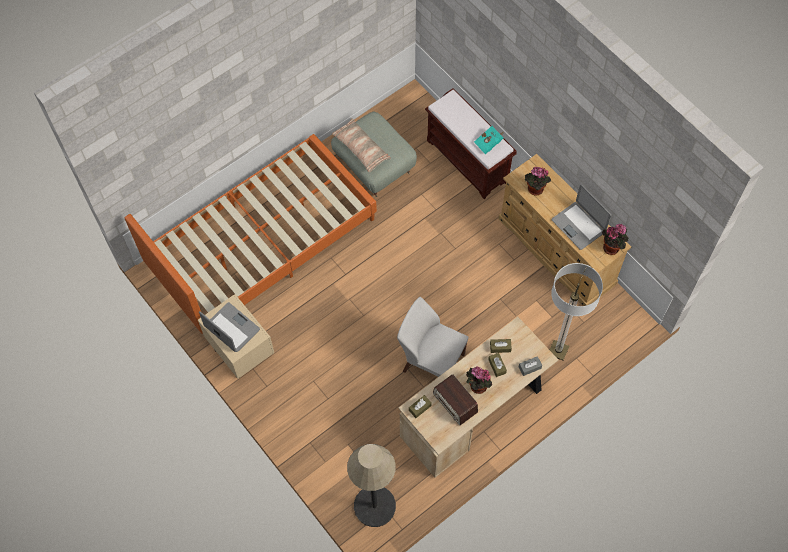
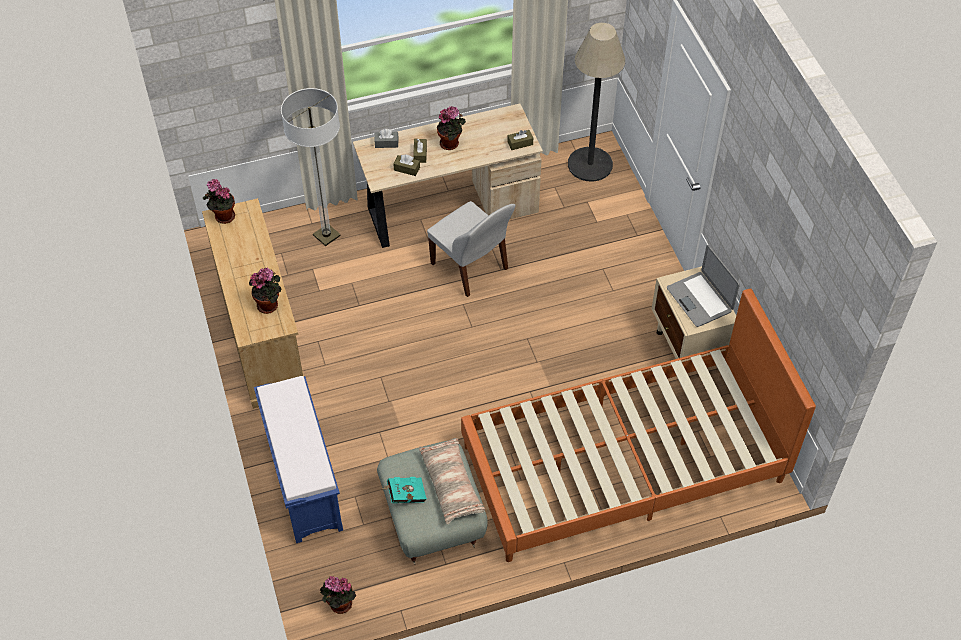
camera: 160 degrees left, 10 degrees down
(406, 99) = (339, 605): none -> potted plant
(455, 403) = (481, 137): radio -> none
(468, 161) = (303, 481): brown bench -> blue bench
(489, 143) = (283, 404): turquoise book -> turquoise book (405, 495)
(578, 225) = (244, 250): laptop -> none

